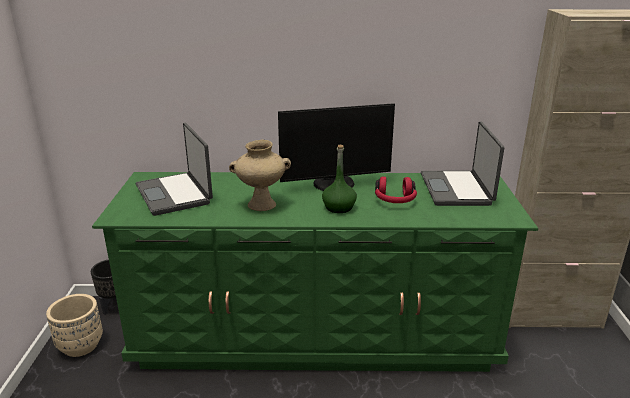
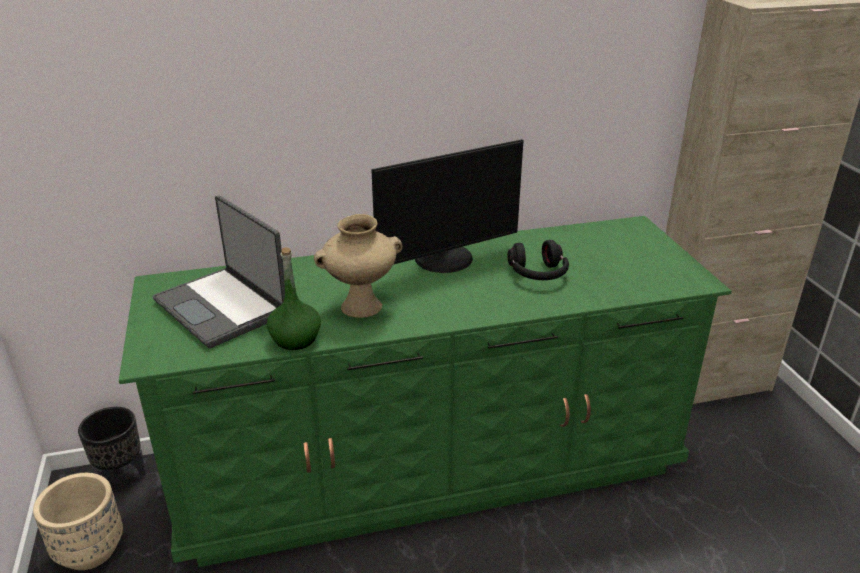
camera: 15 degrees left, 5 degrees up
(339, 207) = (470, 296): green bottle -> green bottle (296, 339)
(395, 200) = (538, 274): red headphones -> black headphones
(457, 189) = (608, 247): laptop -> none

